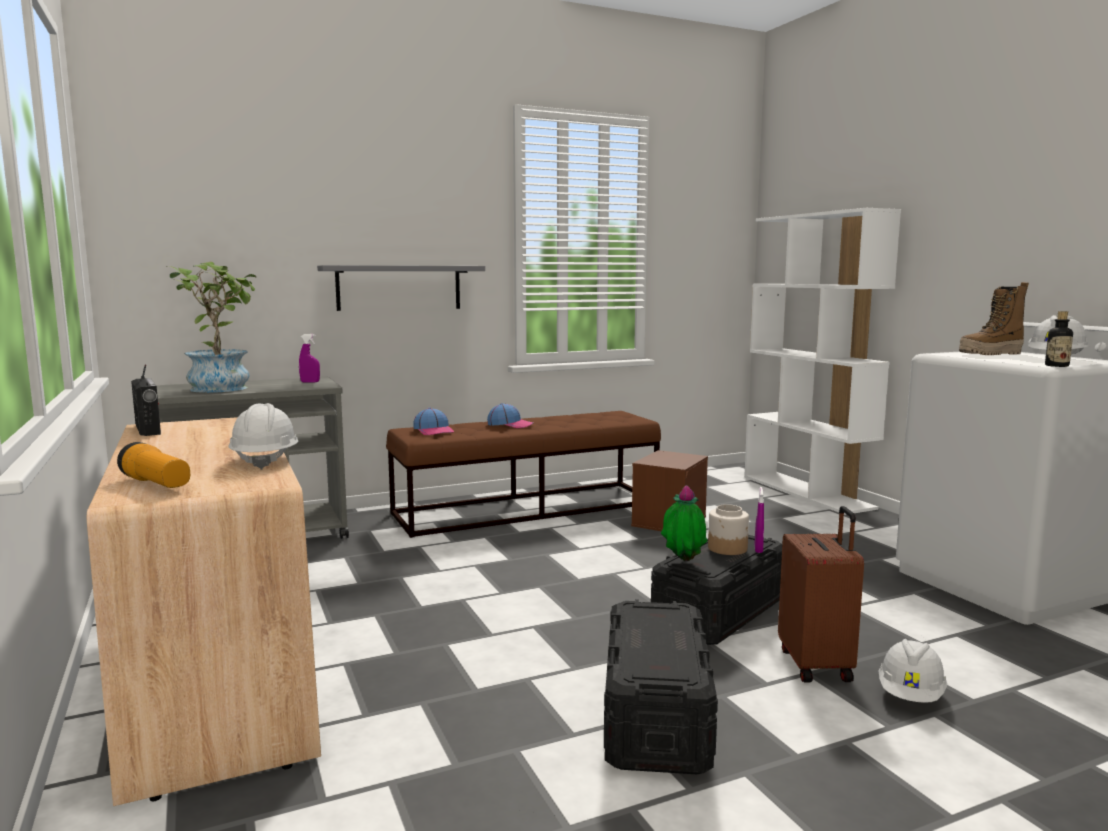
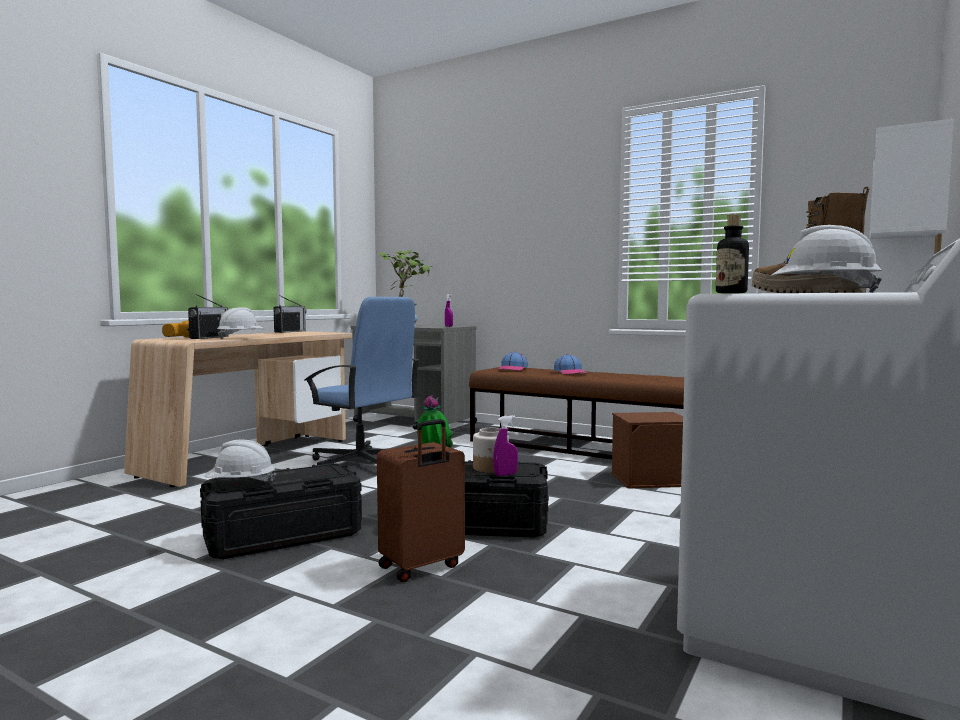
camera: 55 degrees right, 5 degrees down
(200, 472) = (209, 338): none -> radio
(399, 287) = (529, 264): grey shelf -> none
(409, 611) = (361, 464): none -> blue office chair
(911, 695) = (403, 607): white hard hat -> white hard hat (240, 484)

